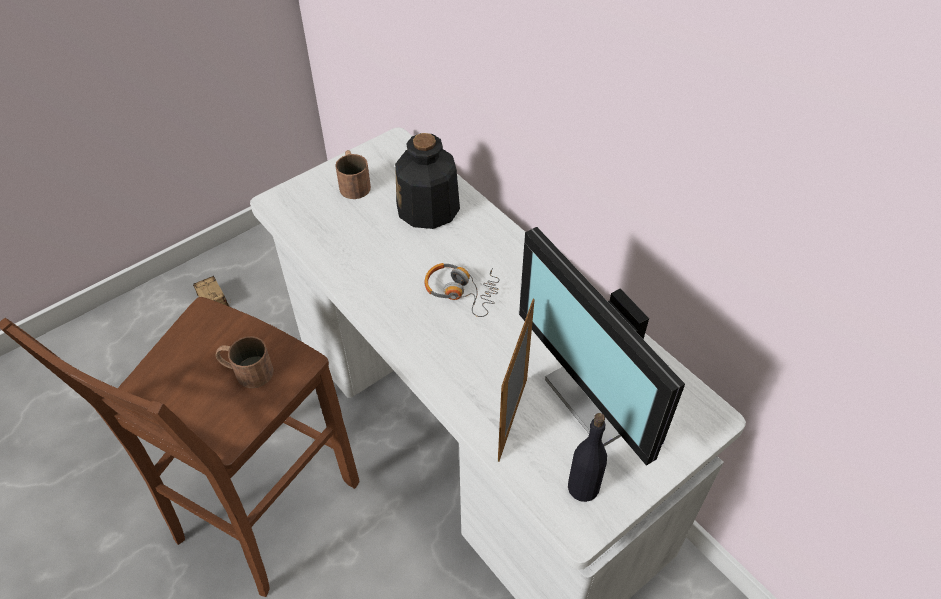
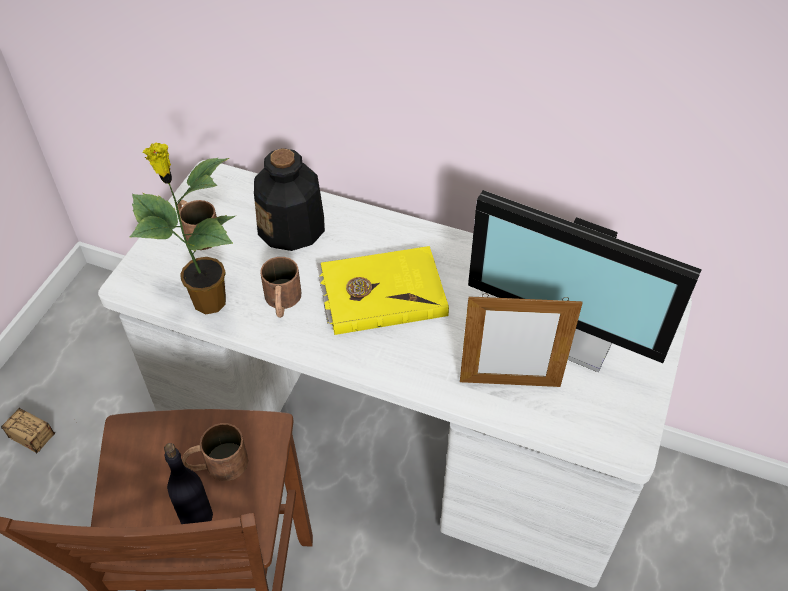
camera: 30 degrees left, 0 degrees up
(321, 240) = (207, 301): none -> potted plant
(377, 265) = (282, 302): none -> brown mug
(461, 292) = (381, 292): headphones -> yellow book
(513, 419) = (509, 383): picture frame -> picture frame turned 75 degrees counterclockwise
(583, 487) = (608, 411): black bottle -> black bottle (197, 516)

